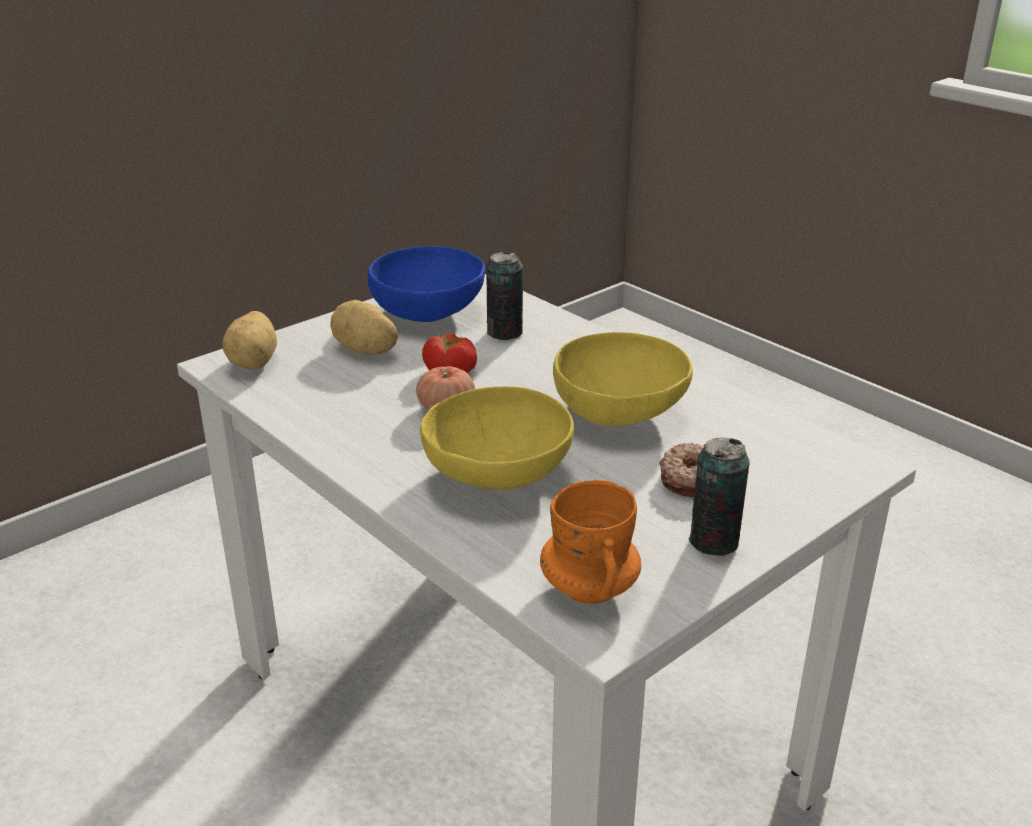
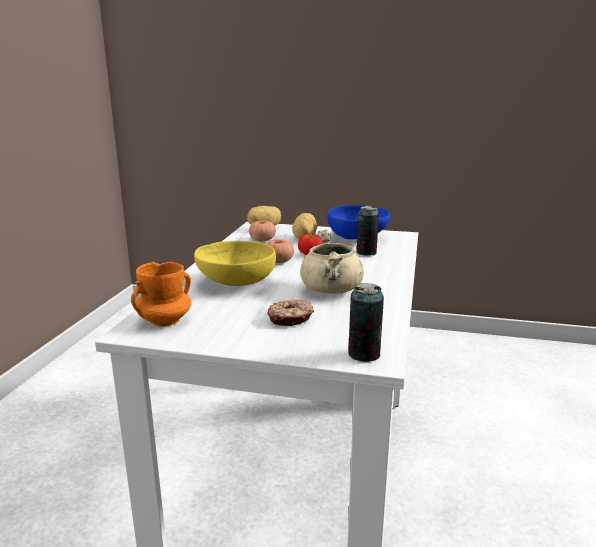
camera: 55 degrees right, 10 degrees down
(315, 385) = (262, 240): none -> tomato
(620, 413) = (331, 290): yellow bowl -> beige cooking pot
(714, 542) = (237, 337): can -> can (364, 354)

